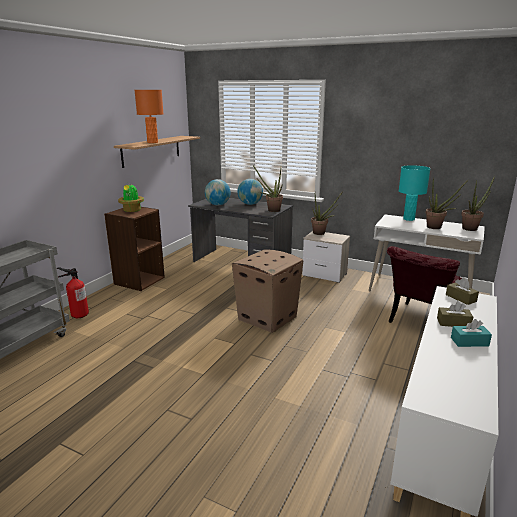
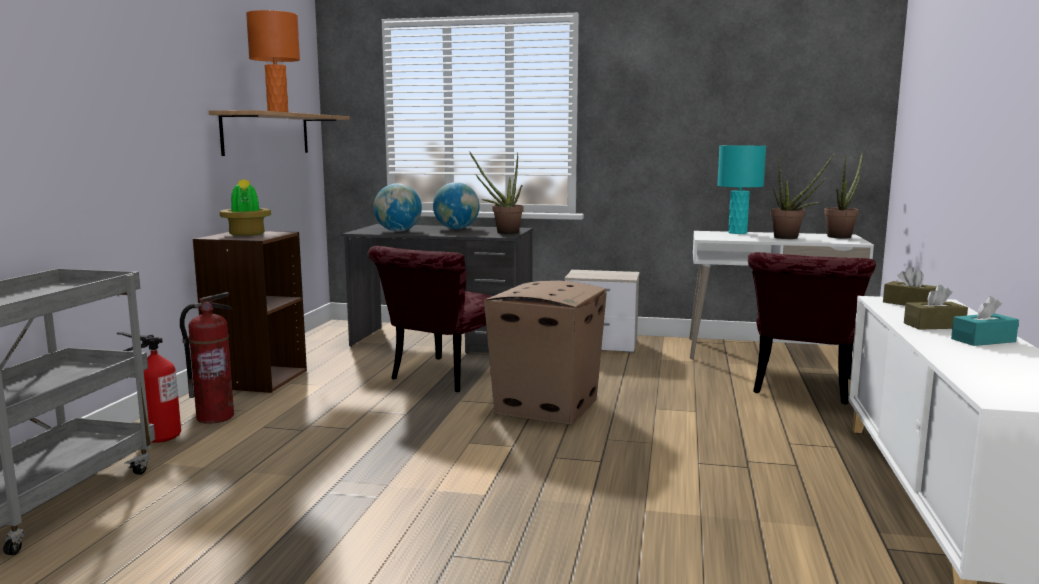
camera: 15 degrees left, 10 degrees down
(109, 304) = (215, 417): none -> fire extinguisher
(226, 290) = (441, 378): none -> red chair
(321, 233) = (590, 271): potted plant -> none

